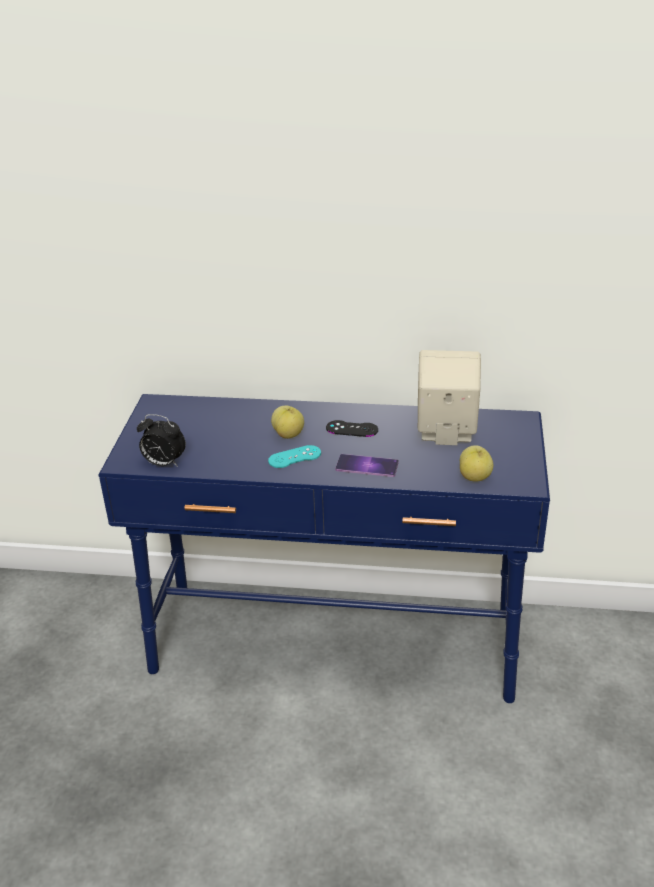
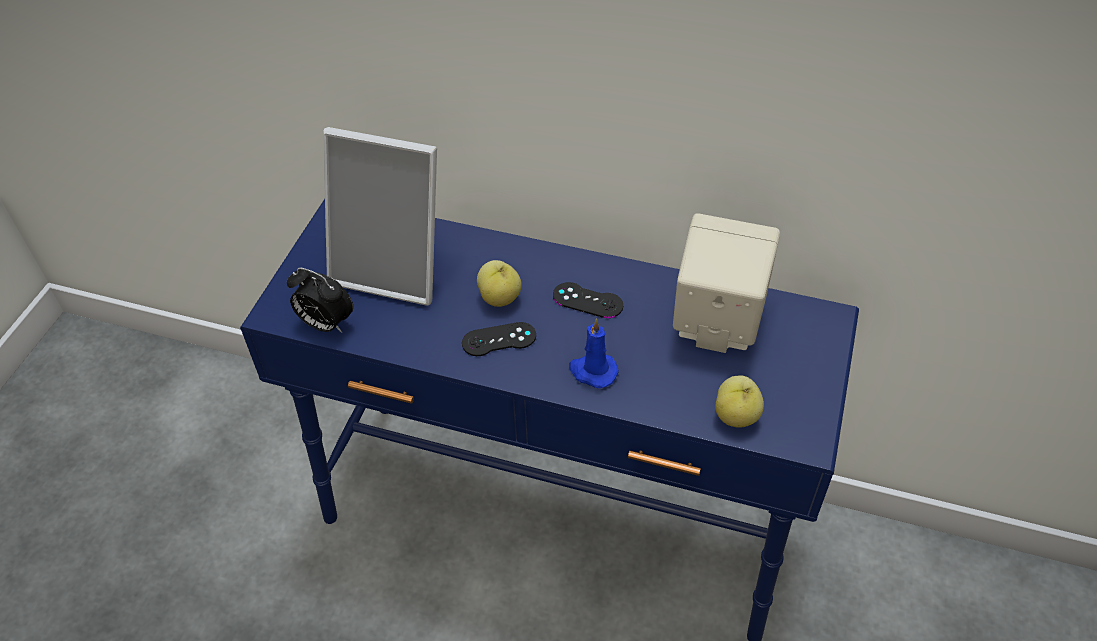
camera: 10 degrees right, 15 degrees up
(205, 427) = (394, 268): none -> picture frame
(294, 457) = (499, 339): turquoise game controller -> black game controller
(367, 466) = (592, 371): phone -> blue candle

